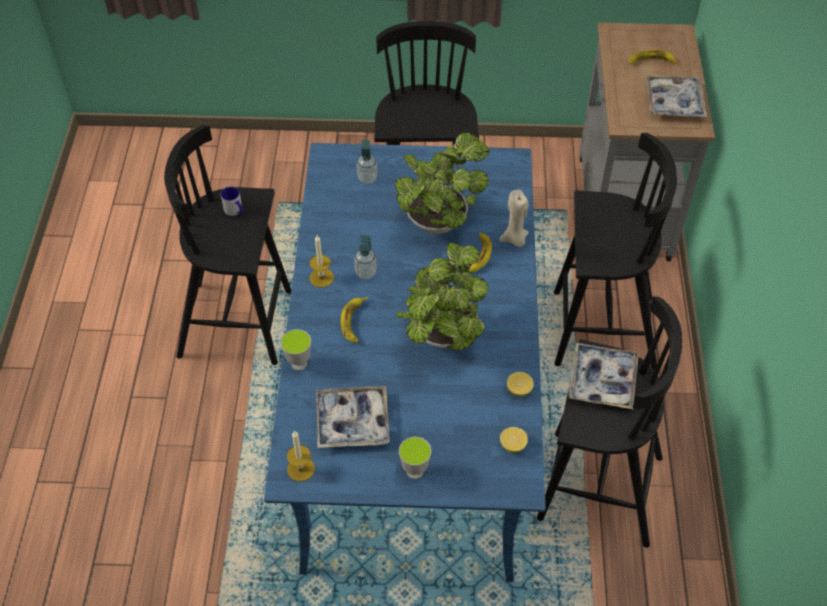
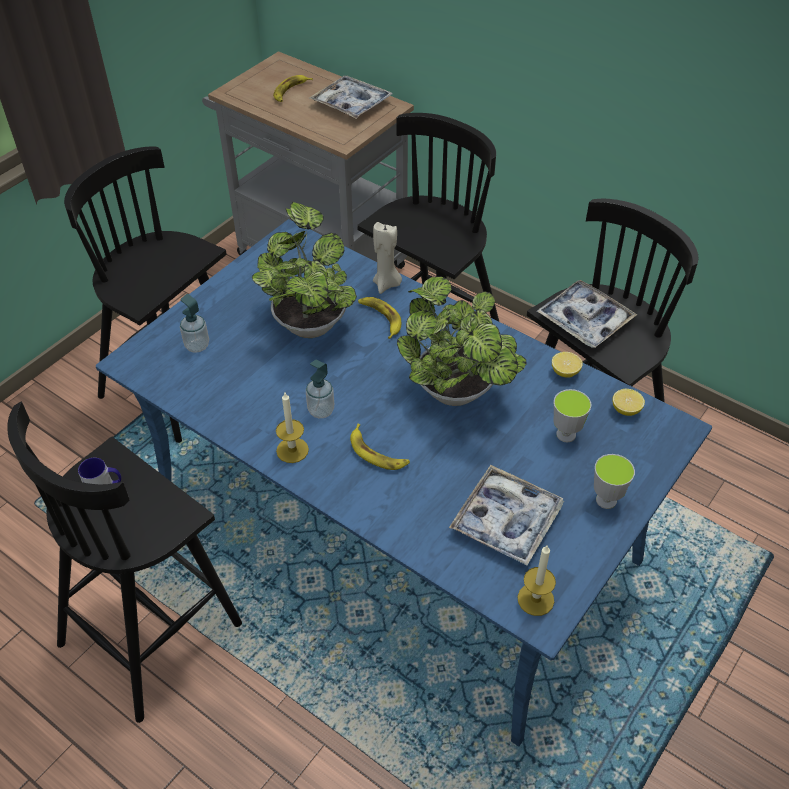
camera: 55 degrees left, 5 degrees down
(299, 364) = (392, 529): cup -> cup (566, 434)

